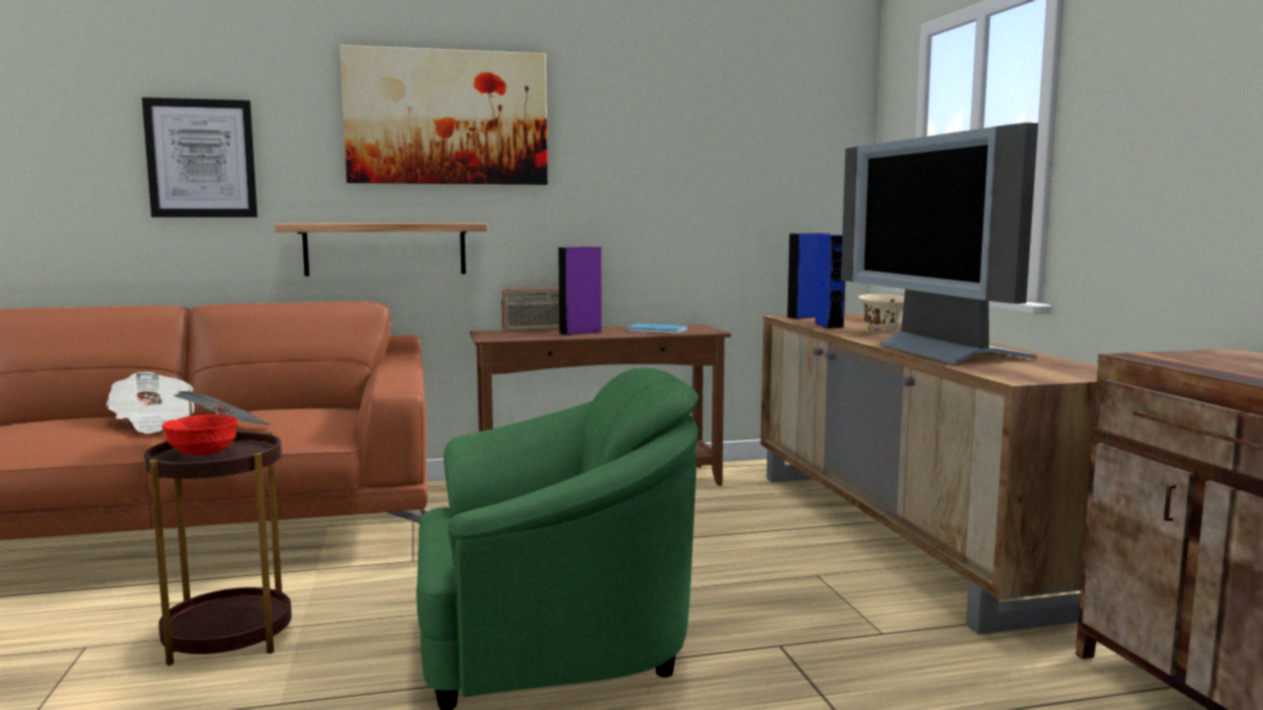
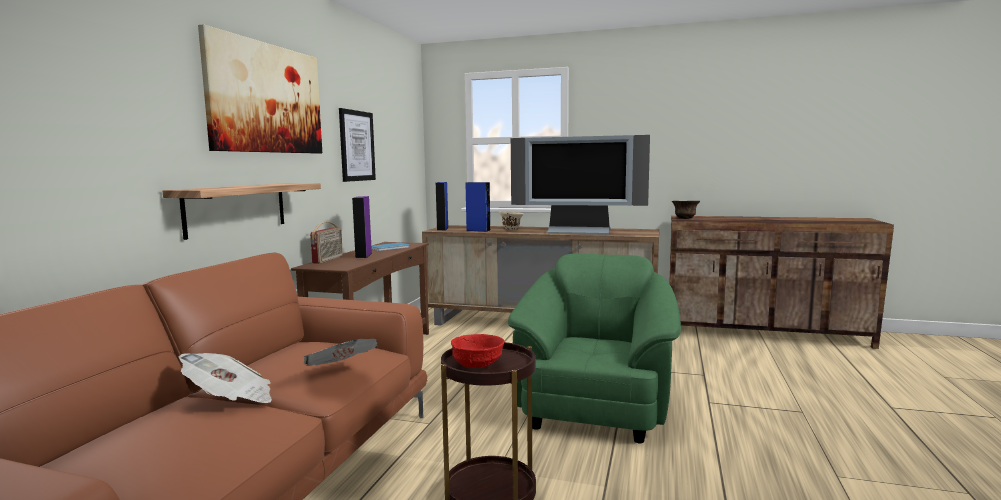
camera: 60 degrees left, 0 degrees up
(201, 158) = (86, 122): picture -> picture (357, 146)
(1181, 356) = (685, 218): none -> brown bowl

